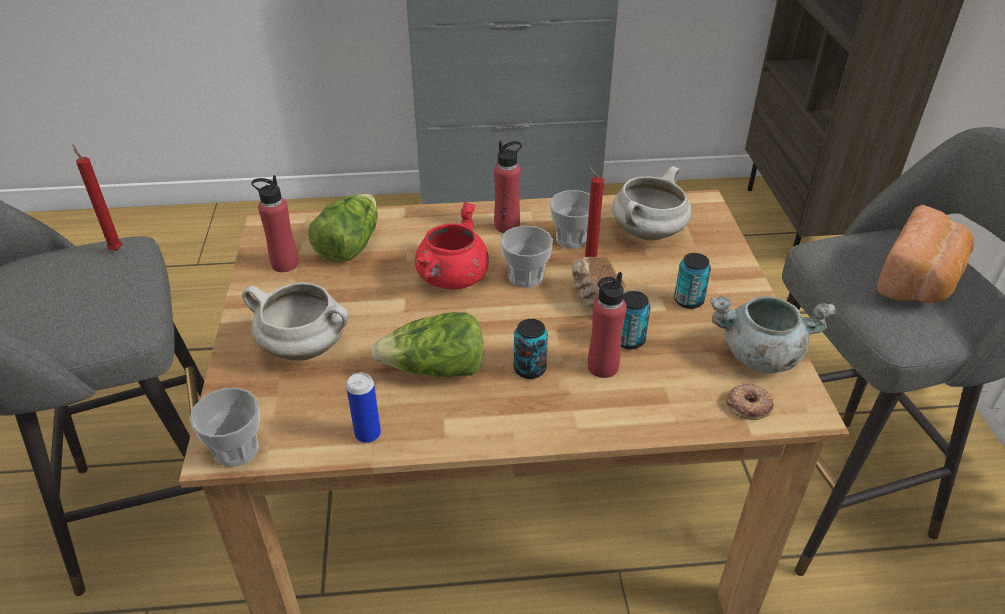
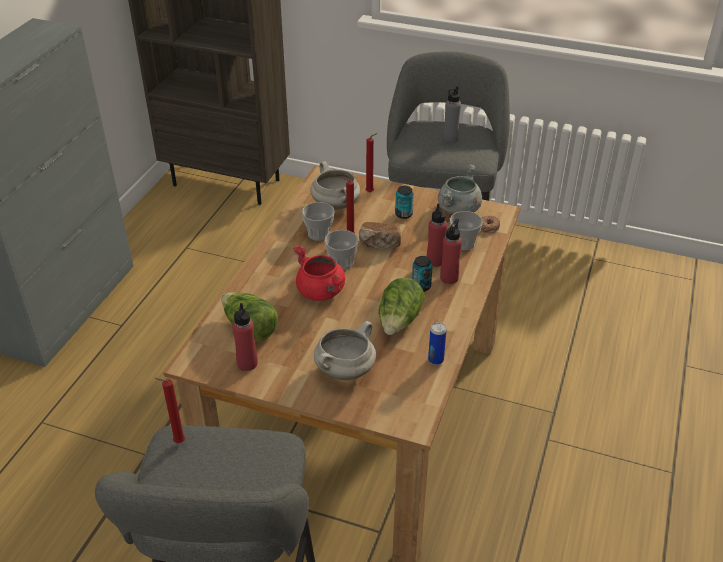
camera: 65 degrees left, 0 degrees up
(236, 450) = (418, 416): cup -> cup (463, 243)
(507, 226) = (284, 254): red bottle -> red bottle (449, 278)
(629, 340) = (421, 245): can -> none
(709, 254) = (371, 192): none -> red candle
(919, 280) = (450, 139): bread -> grey bottle

